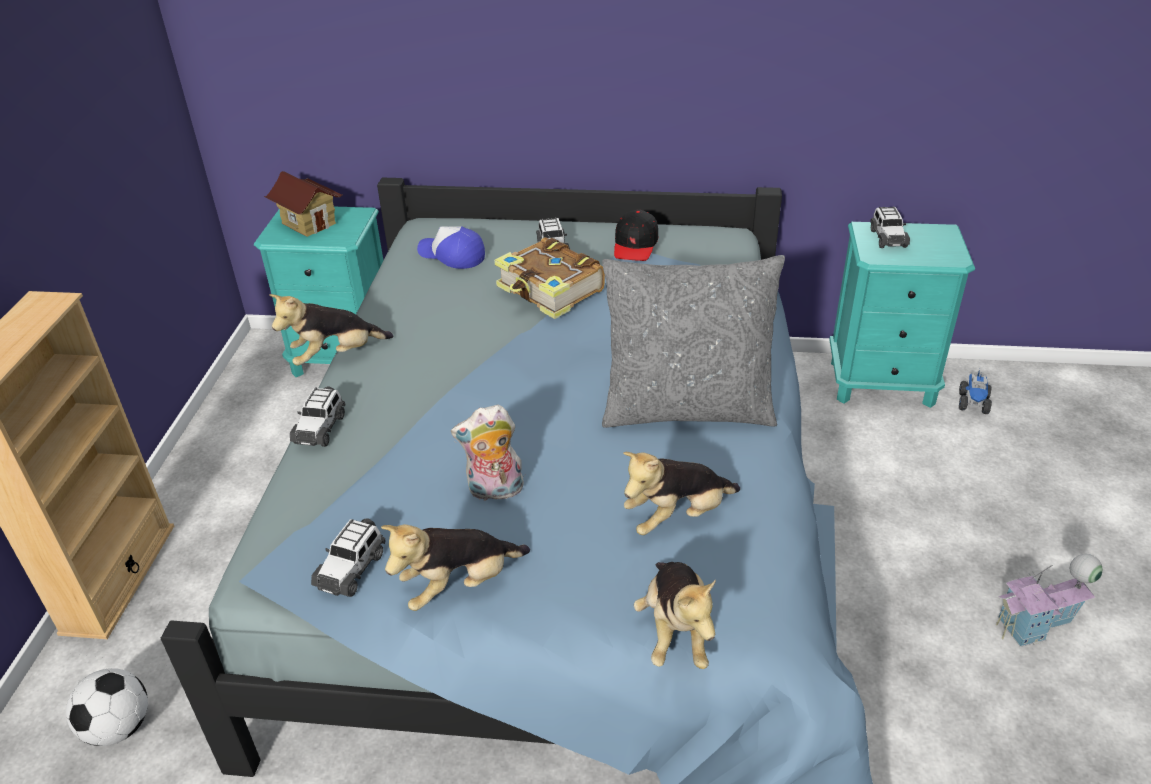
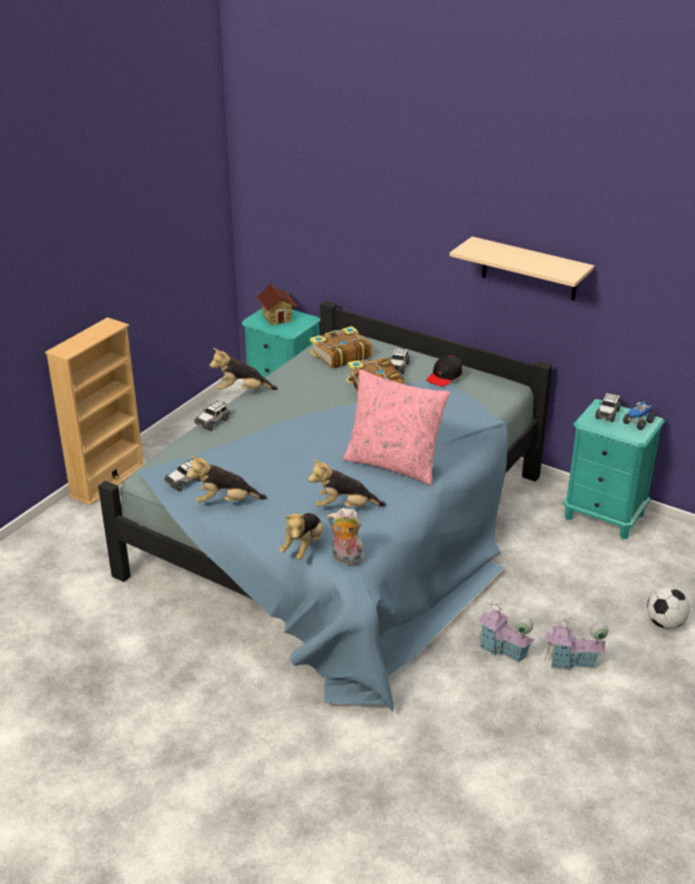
camera: 25 degrees right, 5 degrees down
(118, 728) = (77, 543): football -> football (664, 623)
(452, 255) = (340, 355): cap -> book
(494, 491) = (270, 471): plush toy -> plush toy (346, 559)
(687, 408) = (394, 464): grey pillow -> pink pillow
(735, 44) = (529, 269): none -> beige shelf
(935, 645) = (502, 650): none -> toy house
(973, 403) = (654, 546): toy truck -> toy truck (638, 423)

